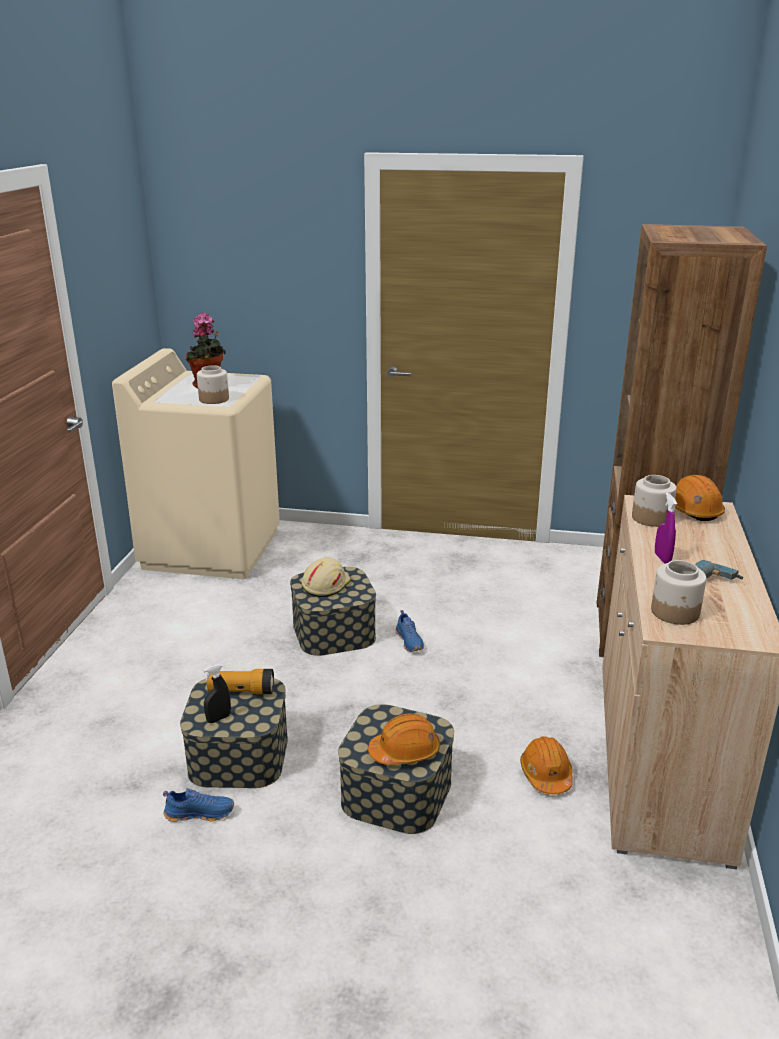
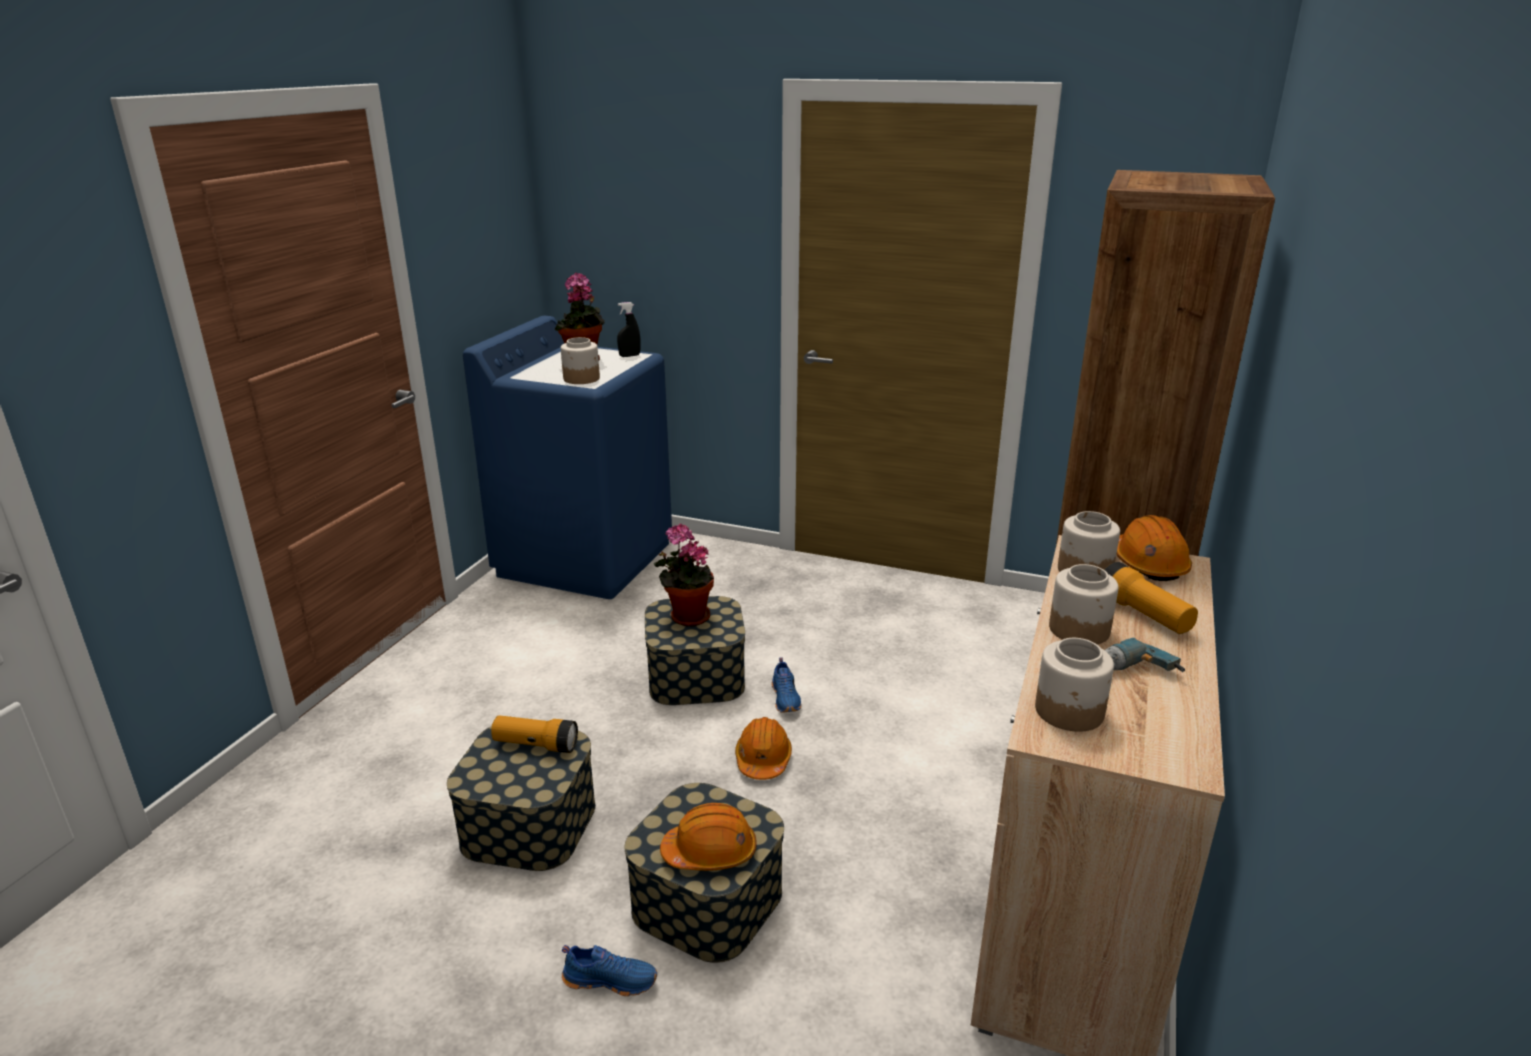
camera: 10 degrees right, 0 degrees up
(200, 812) = (456, 894): blue shoe -> blue shoe (611, 979)
(211, 548) = (585, 558): beige washing machine -> blue washing machine
(218, 718) = (495, 777): black spray bottle -> black spray bottle (629, 356)
(325, 585) = (686, 617): beige hard hat -> potted plant
(546, 774) = (911, 902): orange hard hat -> orange hard hat (763, 759)
(662, 558) = (1079, 629): purple spray bottle -> jar
(702, 544) = (1144, 615): none -> flashlight

